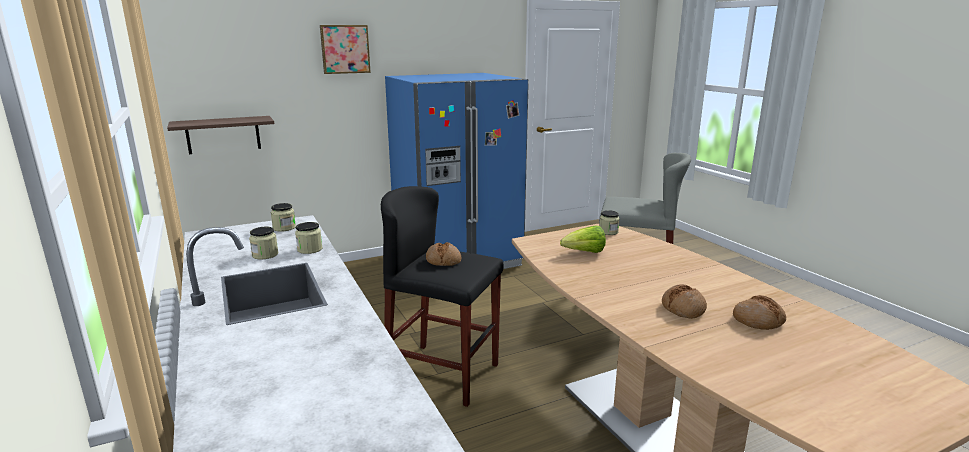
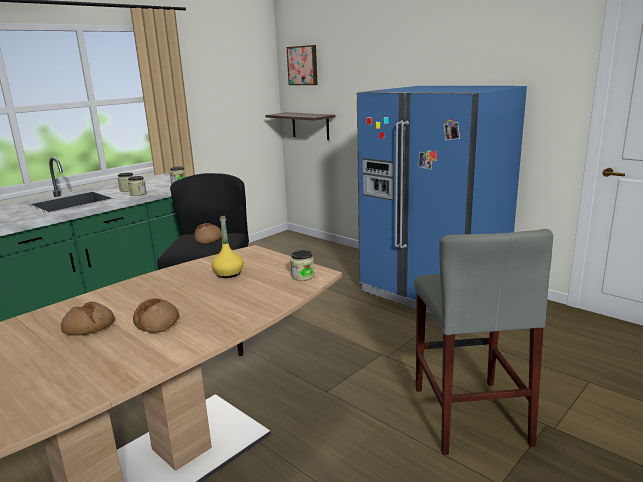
camera: 70 degrees right, 0 degrees up
(345, 49) = (388, 59): picture -> picture (303, 65)
(584, 253) = (228, 273): lettuce -> yellow bottle
(758, 320) = (53, 367): bread -> bread (157, 322)

